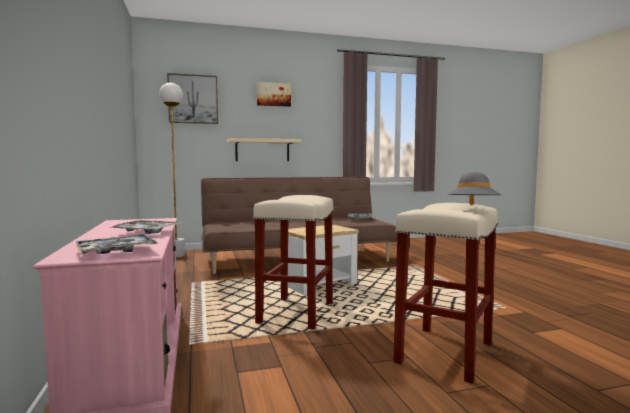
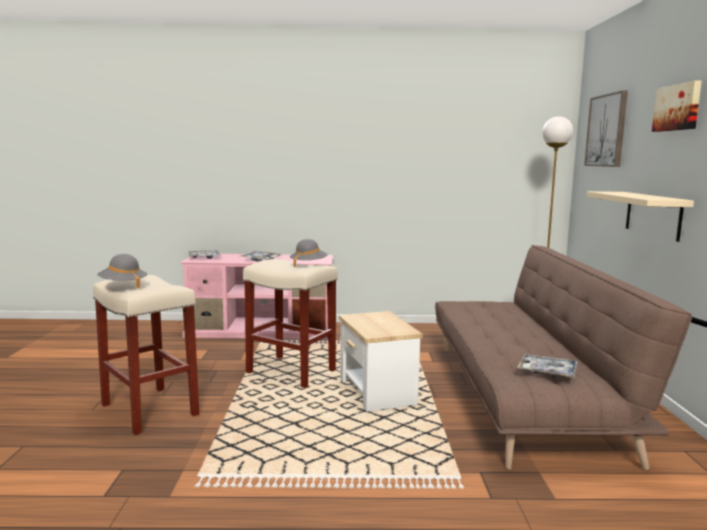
camera: 105 degrees right, 5 degrees up
(294, 196) = (308, 265): none -> grey hat

